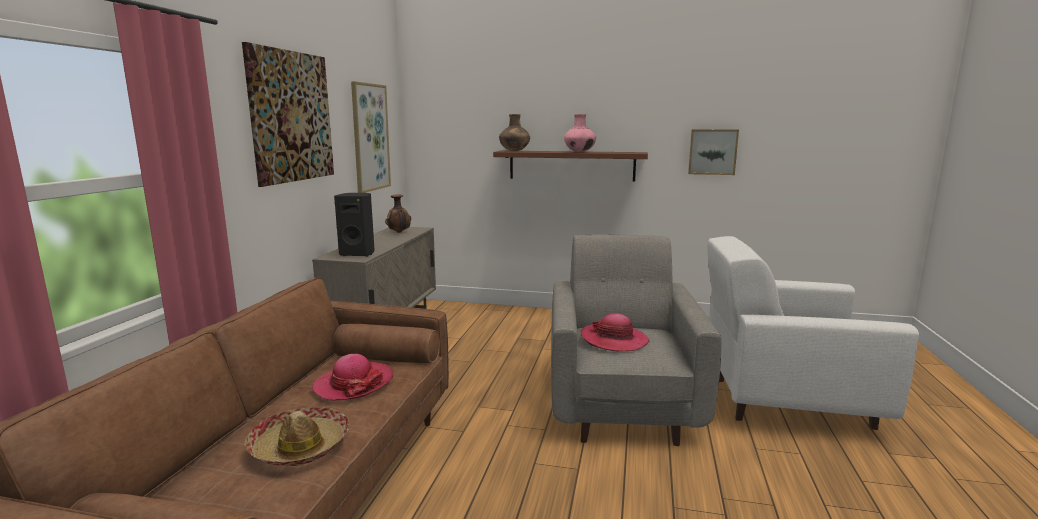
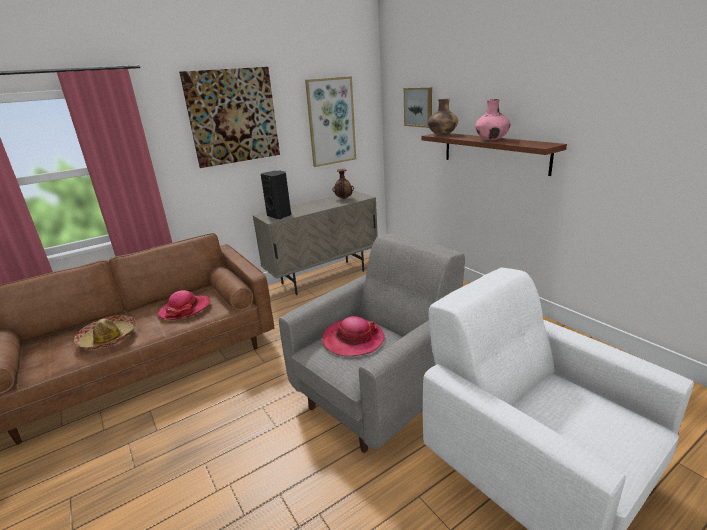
camera: 45 degrees right, 10 degrees up
(712, 152) = (645, 149): picture -> picture (419, 107)

